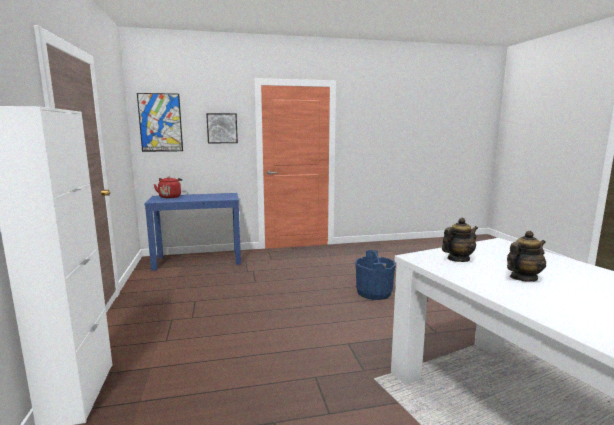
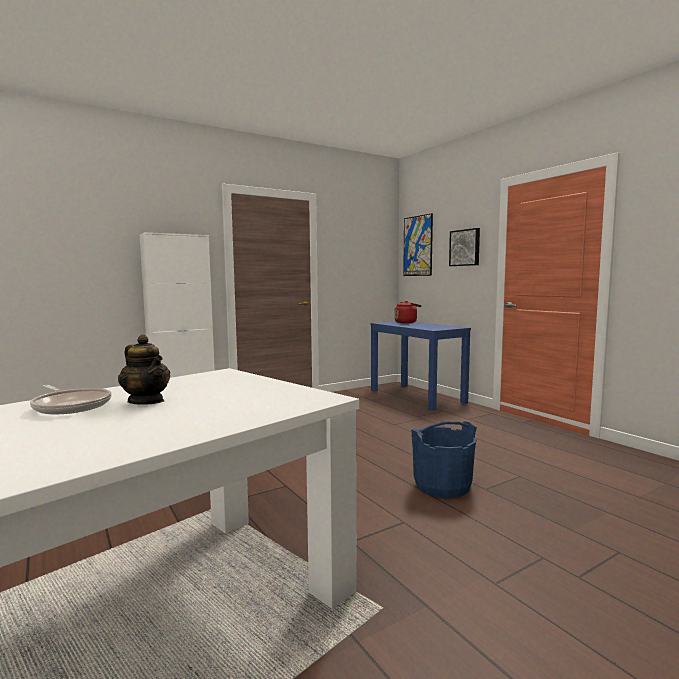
camera: 70 degrees right, 5 degrees down
(457, 259) = (219, 383): teapot -> none
(546, 300) = (71, 406): none -> frying pan

